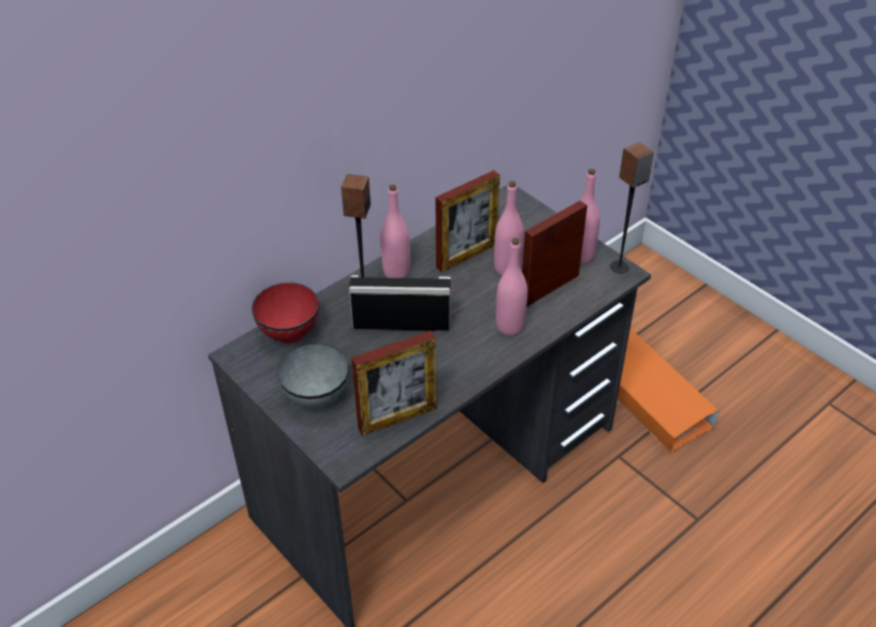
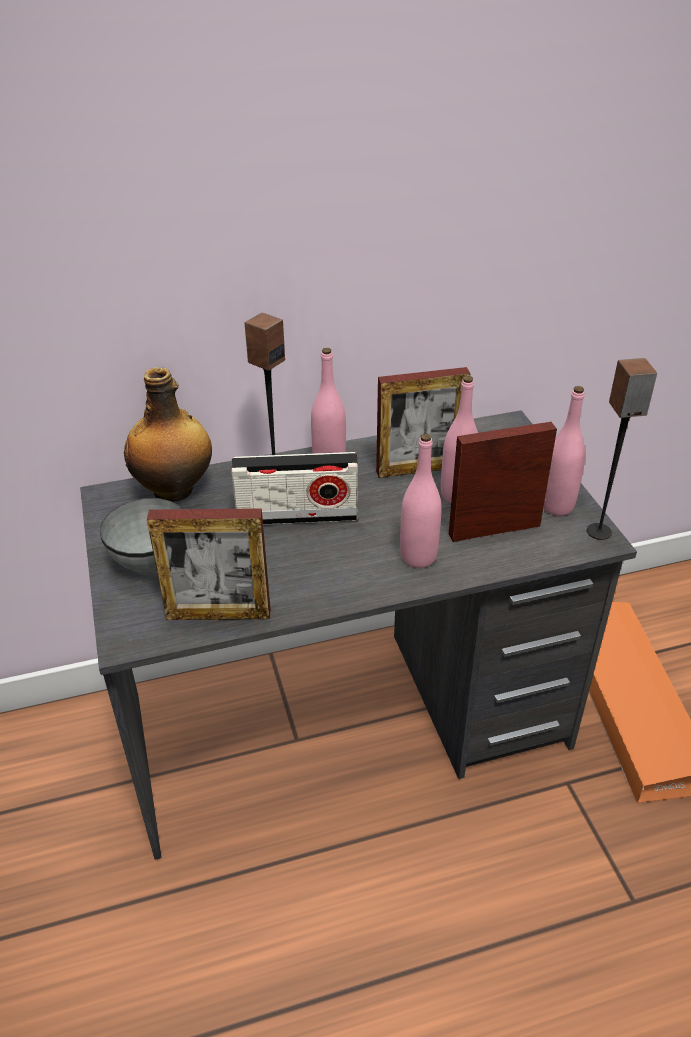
camera: 25 degrees right, 5 degrees down
(290, 332) = (175, 490): red bowl -> bottle
(401, 323) = (297, 516): radio -> radio turned 150 degrees clockwise

